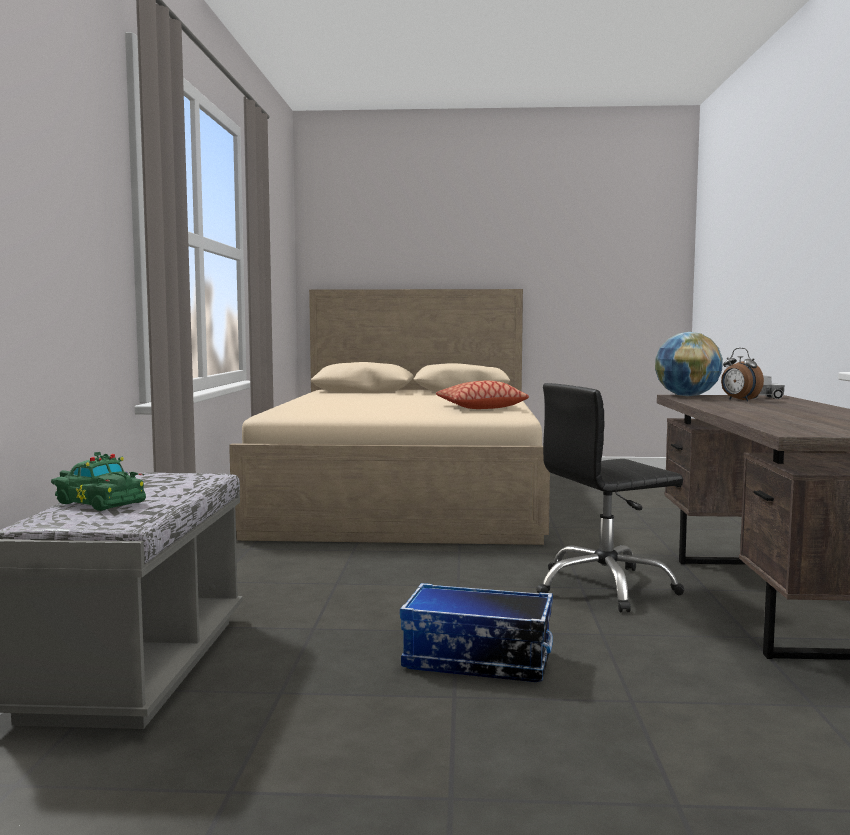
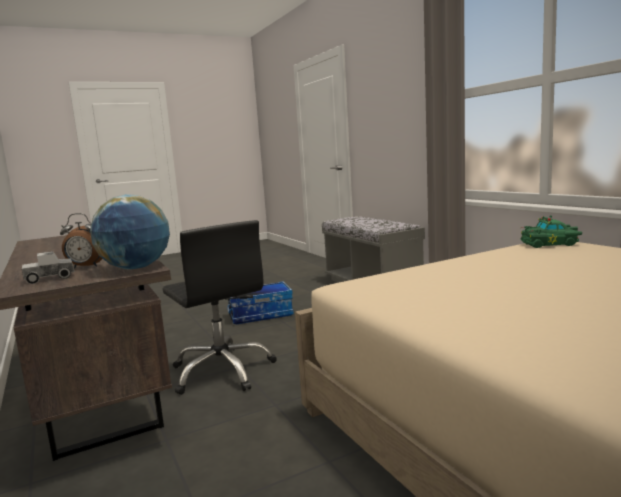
camera: 150 degrees right, 5 degrees up
(99, 502) = (362, 218): green toy car -> green toy car (550, 244)
(480, 407) = (453, 301): pillow -> none
(605, 587) = (223, 371): black office chair -> black office chair turned 105 degrees clockwise
(739, 400) = (86, 267): alarm clock -> alarm clock turned 150 degrees clockwise

